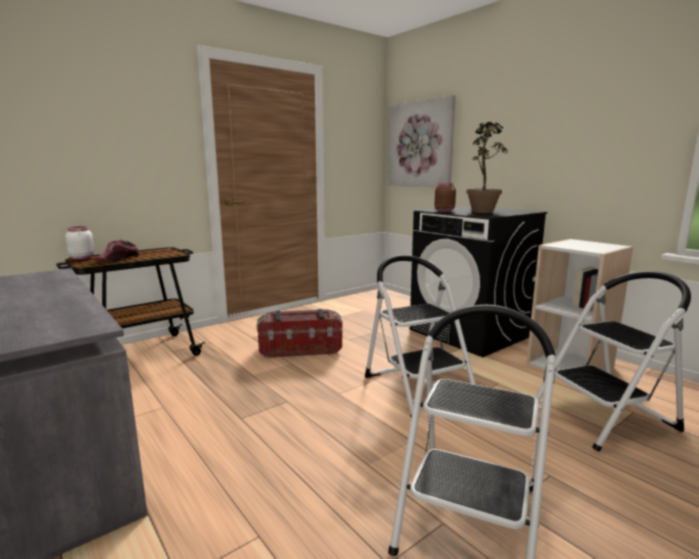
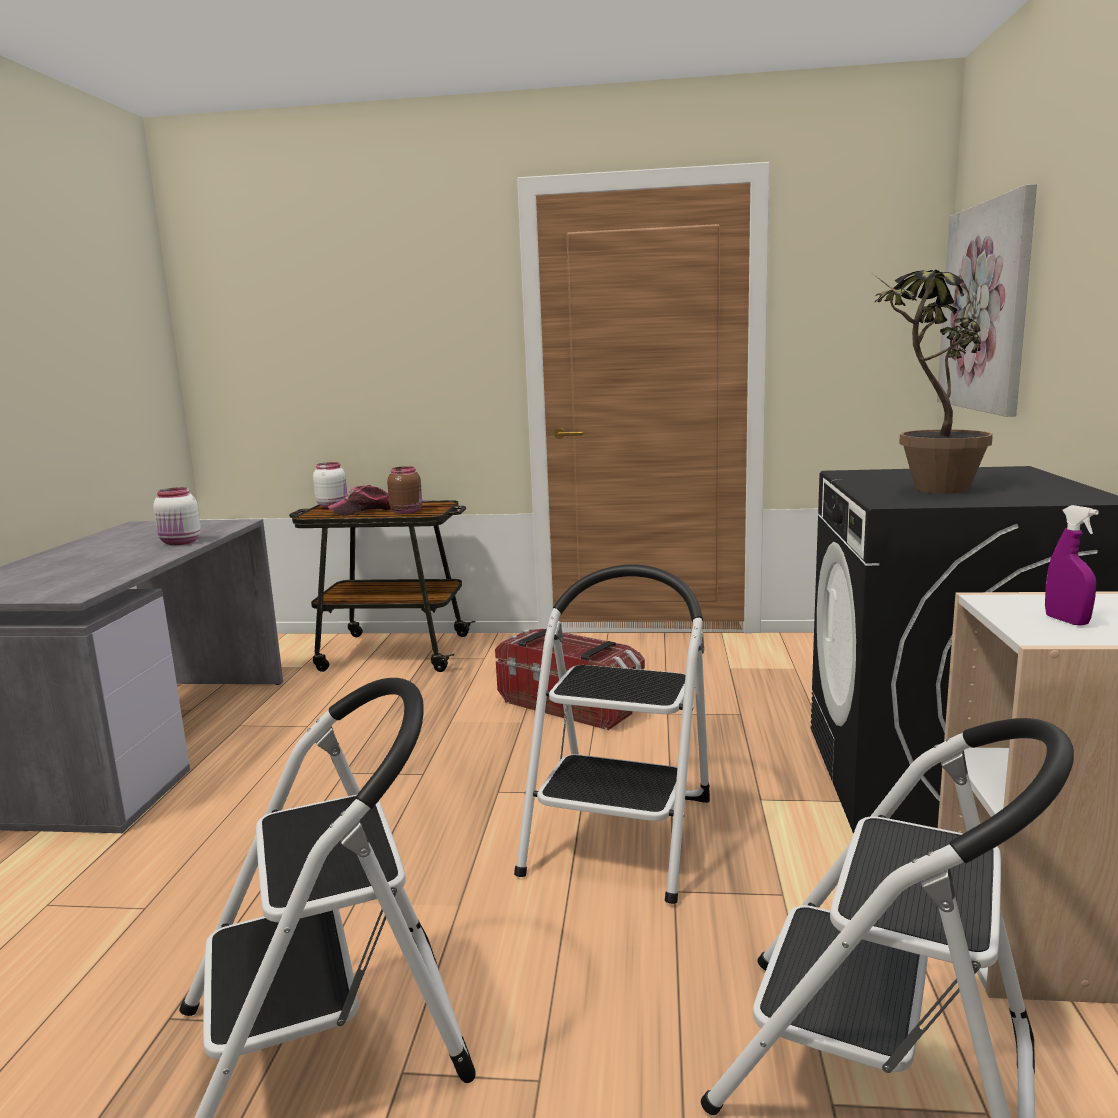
camera: 45 degrees right, 0 degrees up
(54, 288) = (181, 542): none -> white jar
(444, 211) = (868, 478): brown jar -> brown jar (407, 511)
(586, 246) = (1066, 621): none -> purple spray bottle

